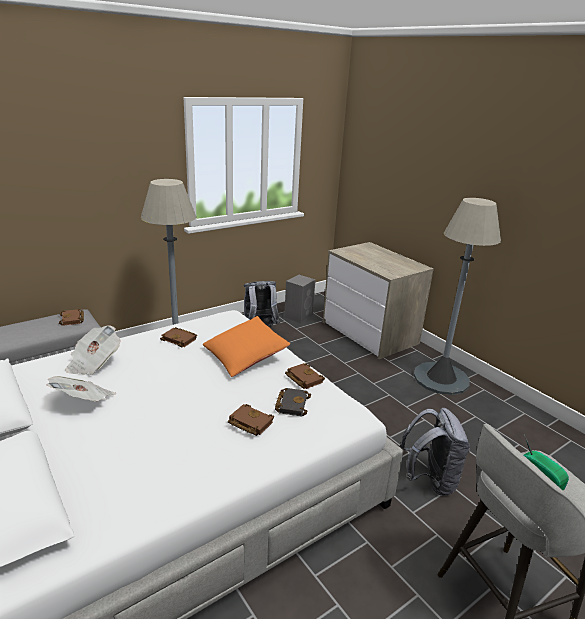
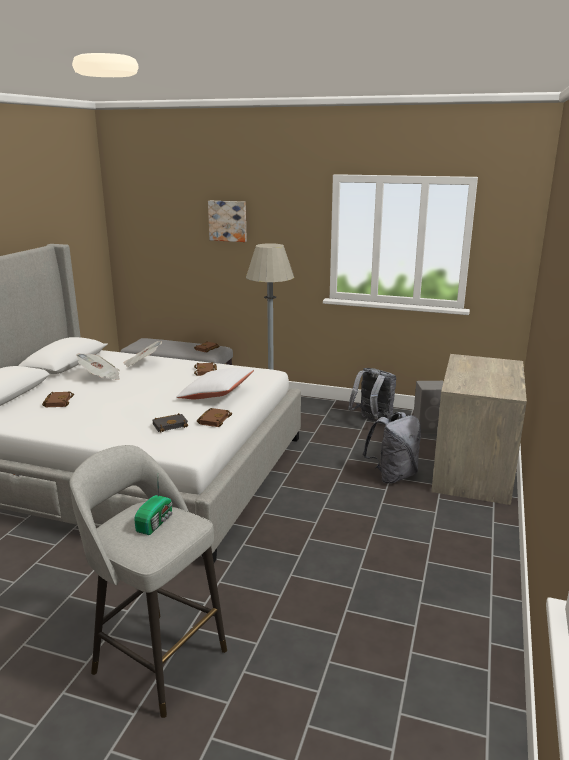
camera: 55 degrees right, 5 degrees down
(62, 158) = (228, 221): none -> picture
(245, 356) = (216, 394): orange pillow -> white pillow
(249, 423) = (130, 420): brown book -> brown book (57, 402)
(430, 480) = (274, 579): grey backpack -> grey backpack (393, 476)
(441, 378) = (461, 538): grey floor lamp -> none

